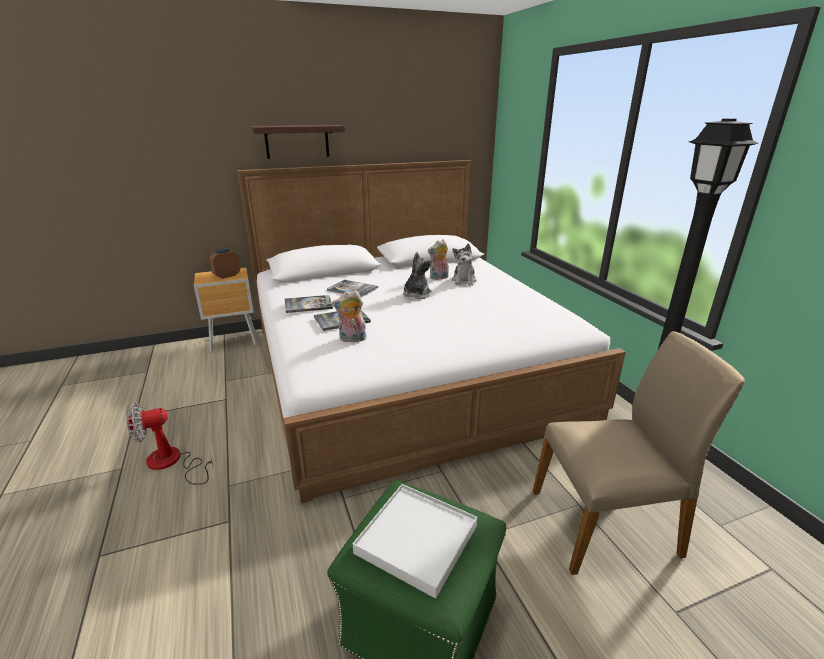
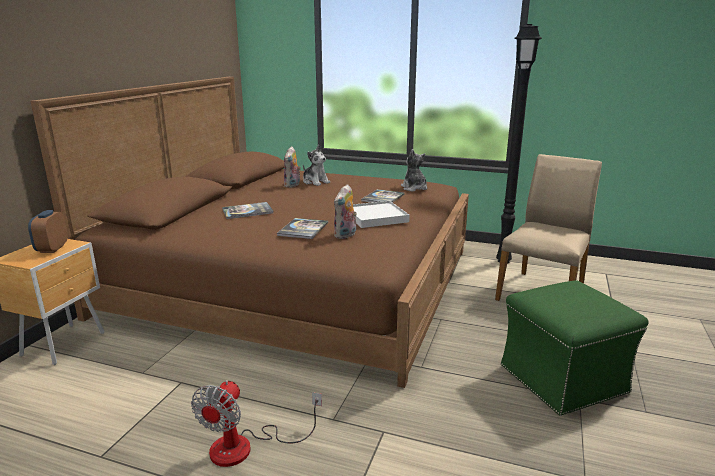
camera: 50 degrees left, 5 degrees down
(297, 141) = (88, 60): shelf -> none
(308, 304) = (243, 231): book -> book (383, 198)
(406, 367) = (296, 281): white bed -> brown bed
(416, 295) = (308, 199): plush toy -> plush toy (414, 188)
(416, 540) = (577, 302): white tray -> white tray (376, 217)

